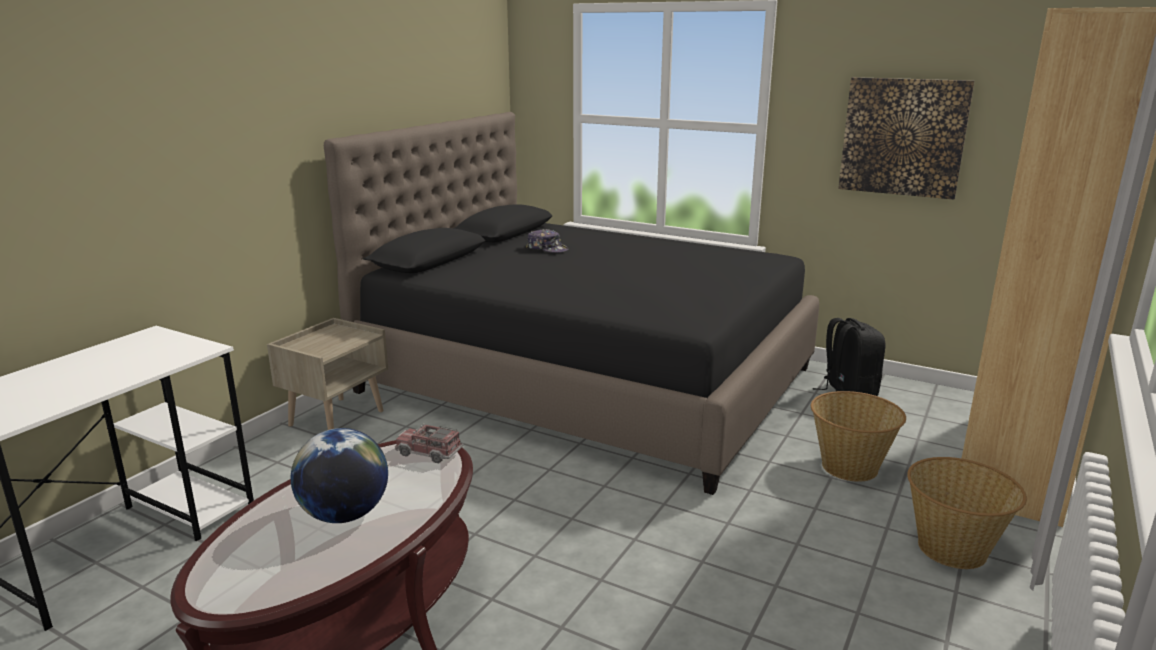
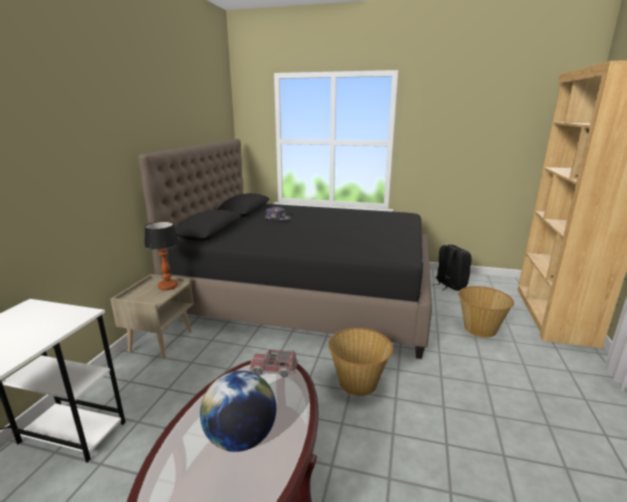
camera: 15 degrees left, 0 degrees up
(349, 337) = (167, 286): none -> table lamp
(903, 137) = (469, 145): picture -> none
(953, 548) = (564, 371): basket -> basket (358, 382)

